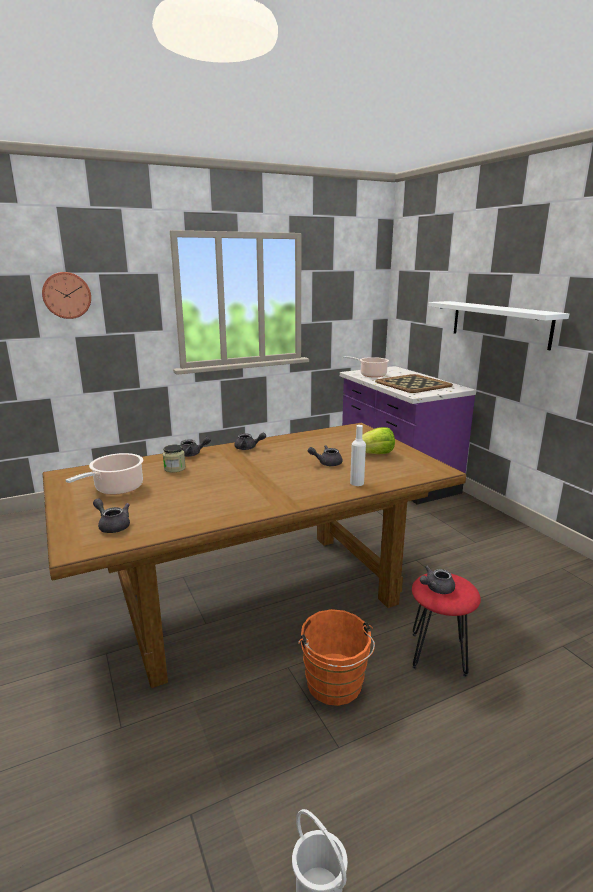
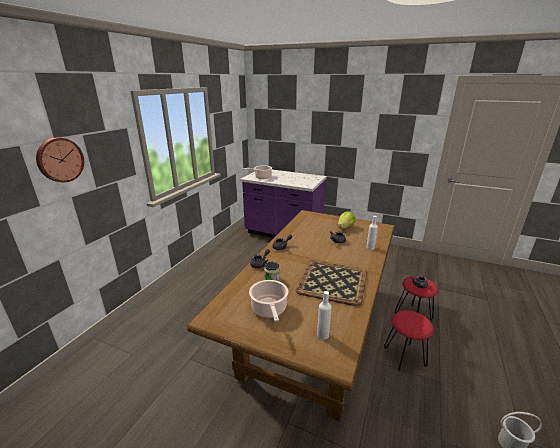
camera: 40 degrees left, 5 degrees up
(112, 525) = (323, 335): grey teapot -> white bottle
(335, 687) = (404, 357): orange bucket -> red stool
(412, 384) = (293, 179): tray -> tray (331, 282)
(499, 323) = (338, 139): white shelf -> none

